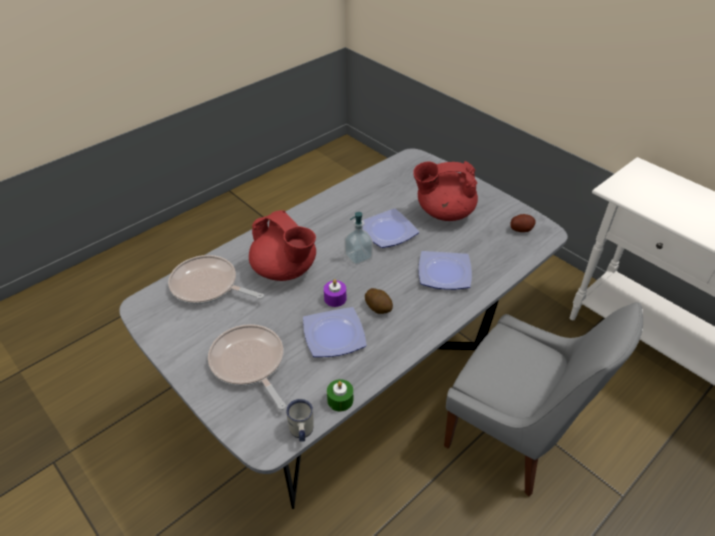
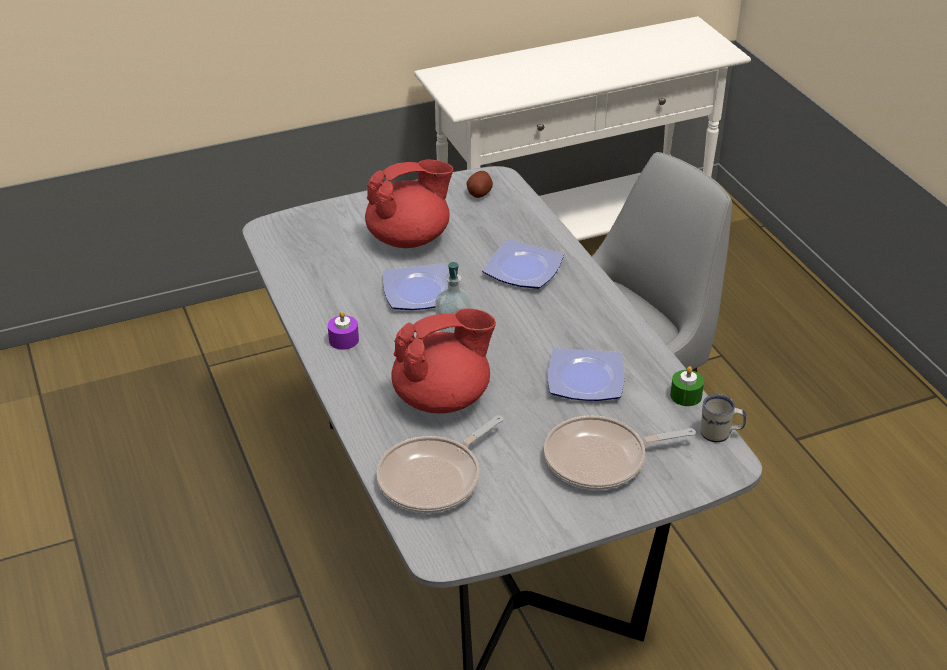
camera: 70 degrees left, 5 degrees down
(335, 298) = (522, 365): purple candle -> purple candle (343, 340)
(378, 307) = (555, 333): potato -> none
(443, 212) = (410, 238): red teapot -> red teapot turned 135 degrees counterclockwise

